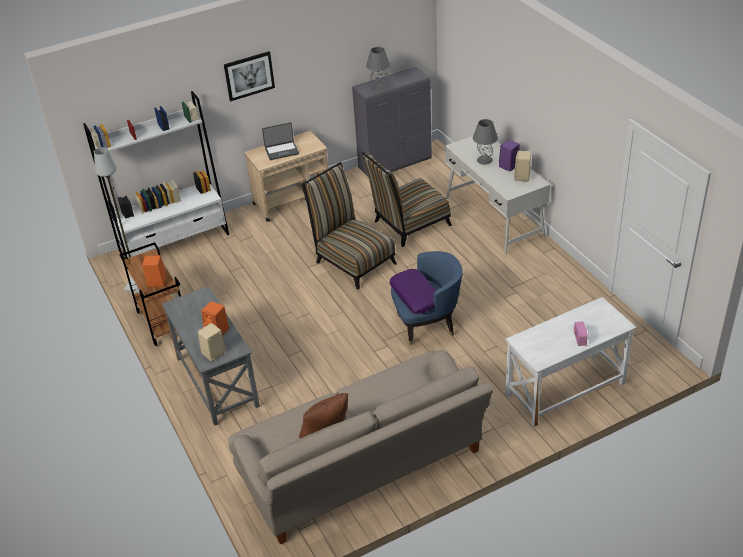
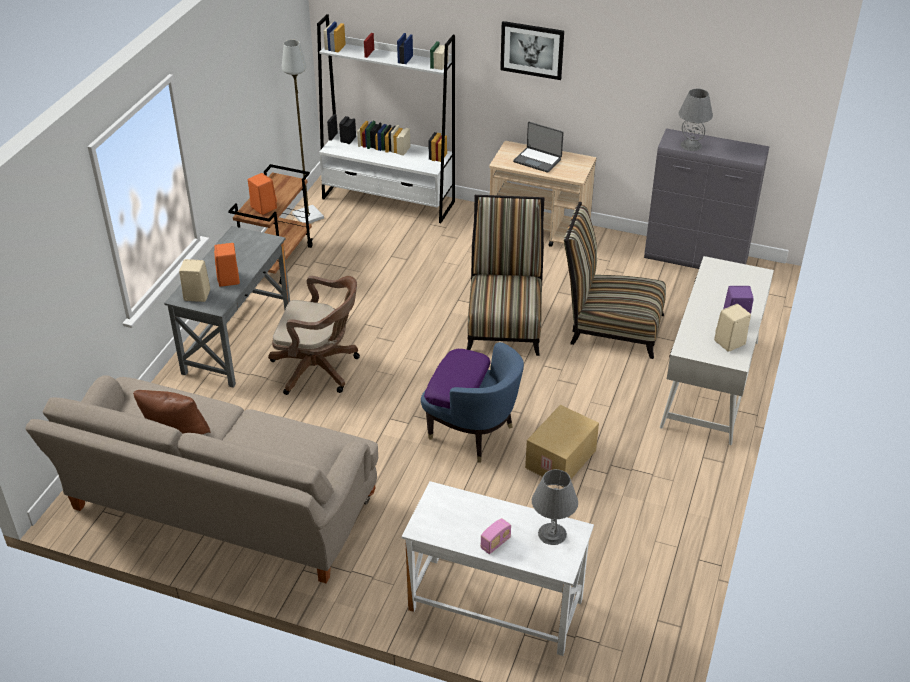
camera: 45 degrees right, 0 degrees up
(293, 358) = (319, 369): none -> brown office chair
(484, 160) = (719, 298): grey table lamp -> grey table lamp (551, 533)
(487, 303) = (561, 460): none -> cardboard box

